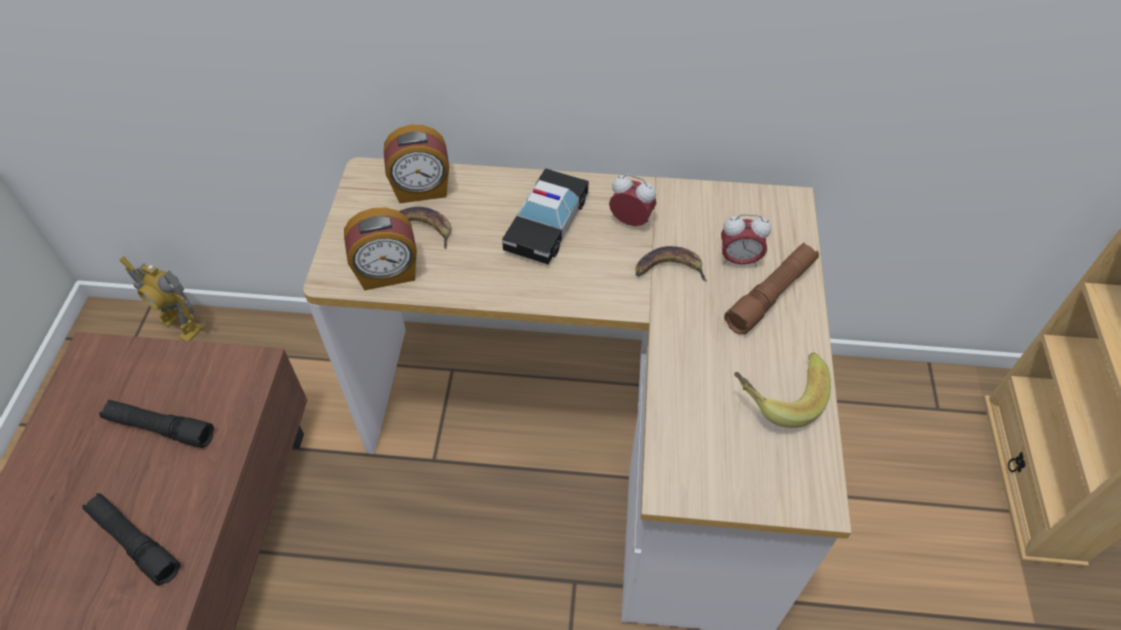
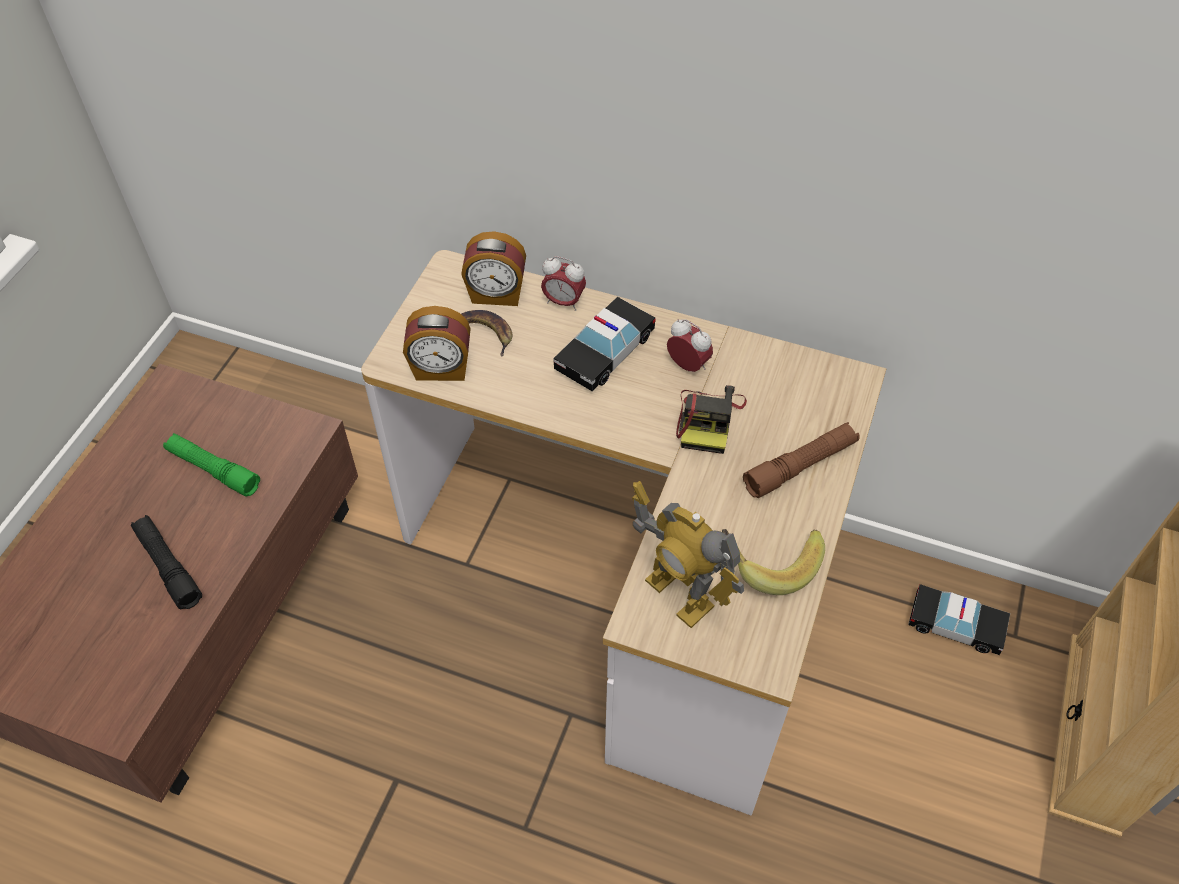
camera: 15 degrees right, 0 degrees up
(160, 428) = (213, 470): black flashlight -> green flashlight
(181, 325) = (259, 377): toy robot -> toy robot (678, 594)
(668, 269) = (708, 420): banana -> camera
(739, 260) = (781, 425): alarm clock -> alarm clock (563, 302)
(886, 411) = (955, 625): none -> toy car

